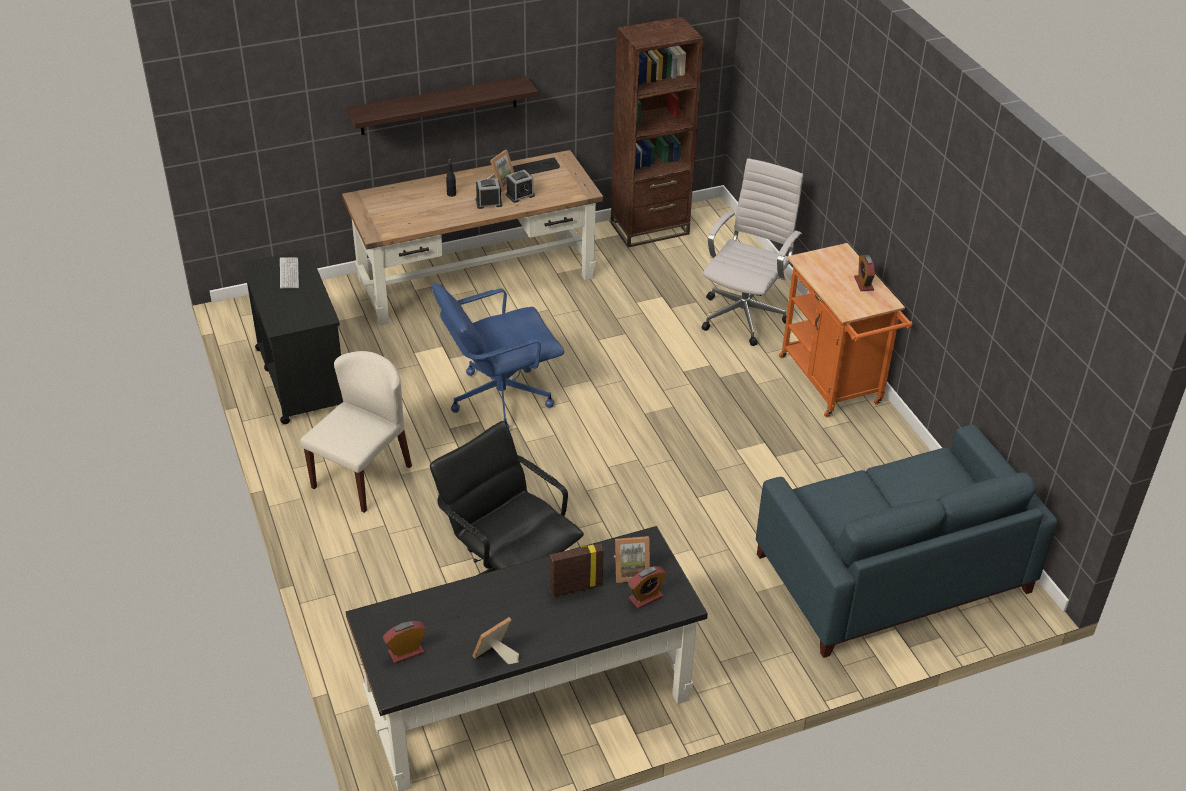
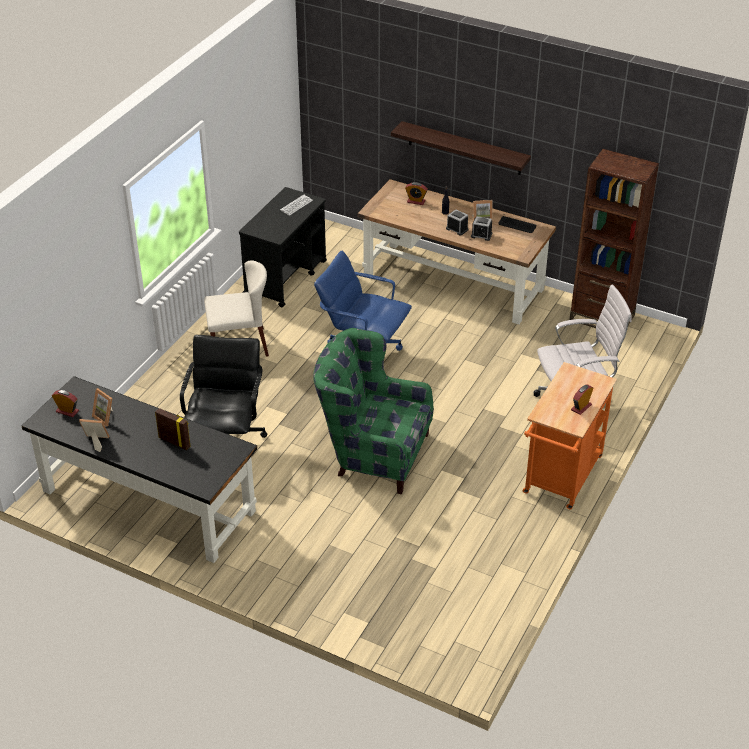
camera: 50 degrees right, 0 degrees up
(630, 571) = (209, 455): picture frame -> picture frame (106, 417)
(646, 597) = (195, 471): alarm clock -> alarm clock (416, 201)
(657, 481) = (372, 453): none -> green armchair
(891, 572) = (416, 595): blue sofa -> none

